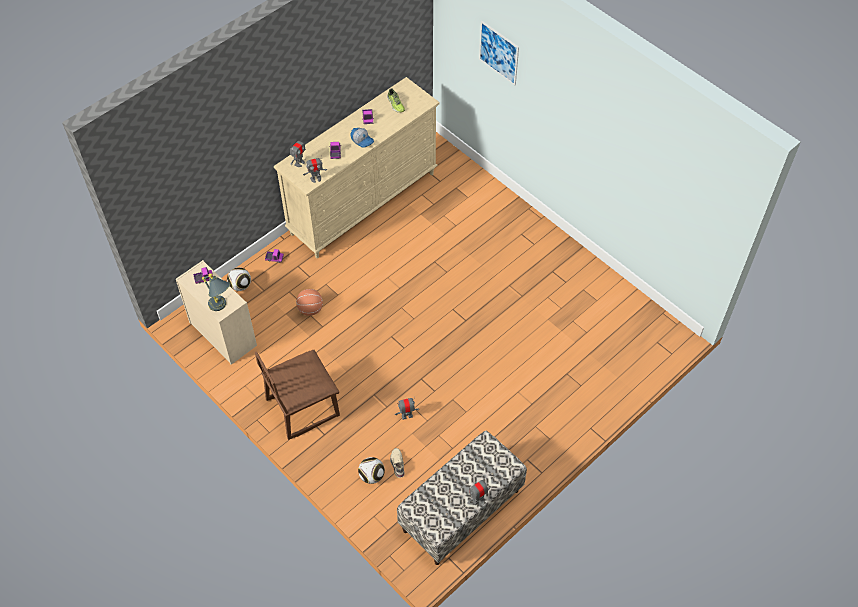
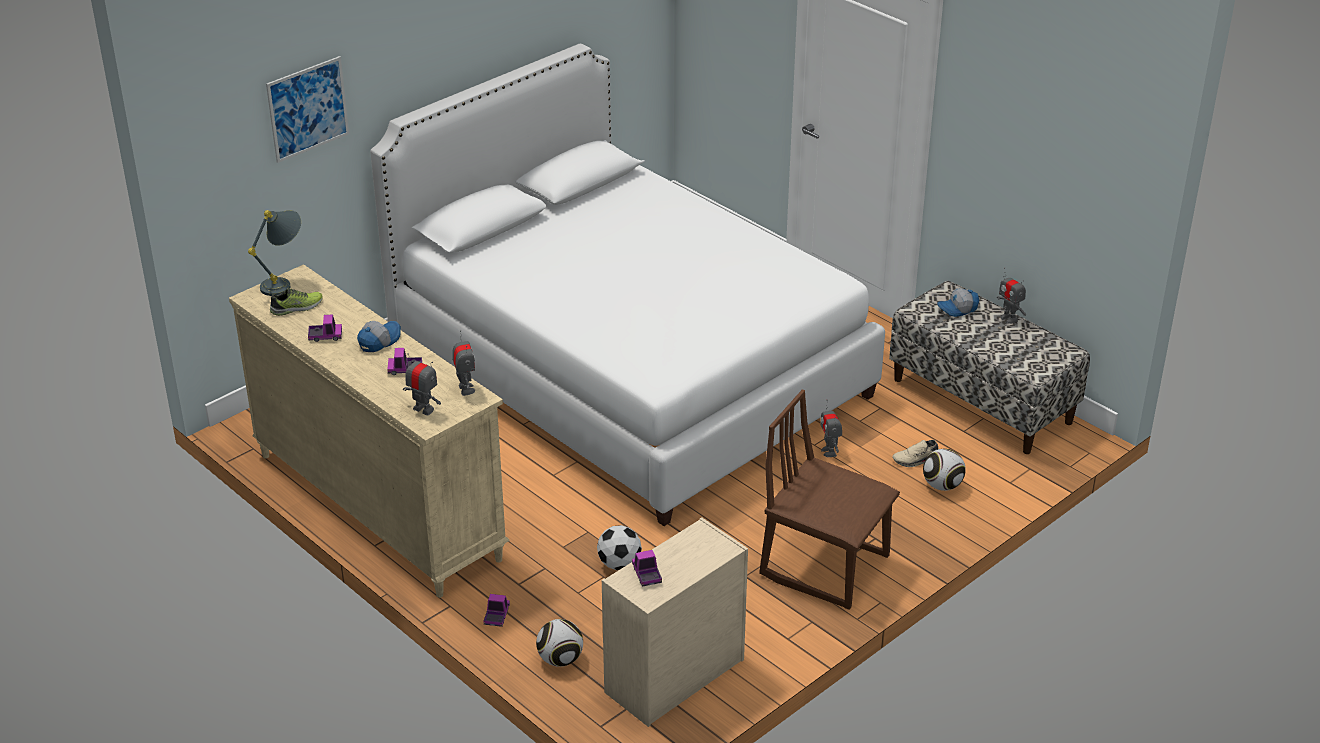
camera: 90 degrees left, 20 degrees down
(221, 307) = (715, 547): grey table lamp -> grey table lamp (284, 283)
(302, 407) = (825, 565): brown chair -> brown chair turned 150 degrees clockwise
(310, 309) = (619, 564): basketball -> football
(488, 468) = (958, 309): none -> cap
(490, 311) = (629, 369): none -> white bed

